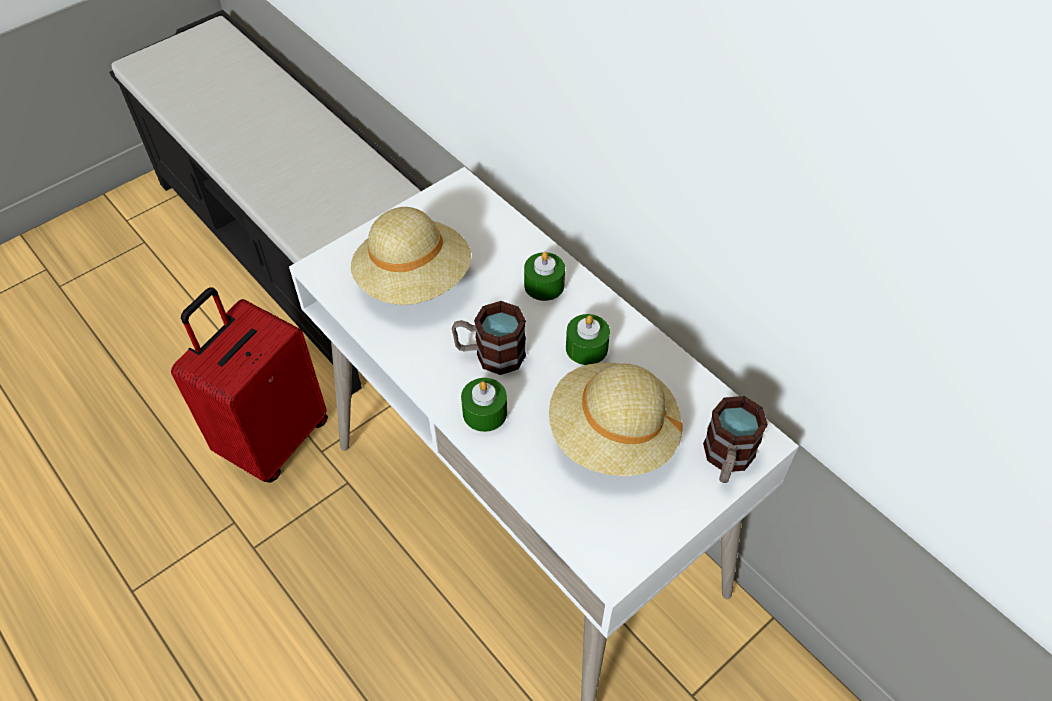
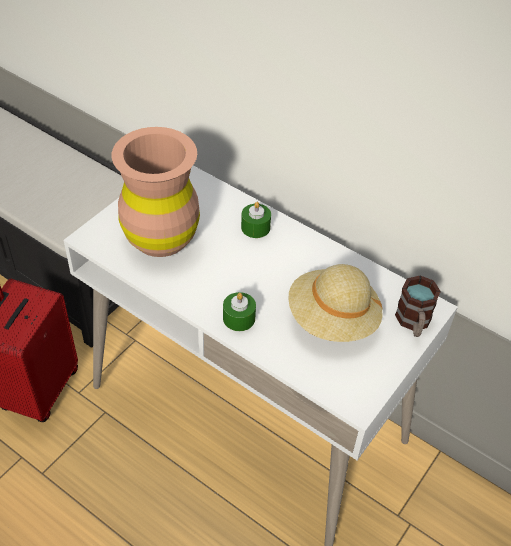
camera: 15 degrees left, 5 degrees down
(414, 280) = (161, 237): beige hat -> brown vase
(490, 354) = (231, 279): mug -> none
(586, 348) = (297, 265): green candle -> none

